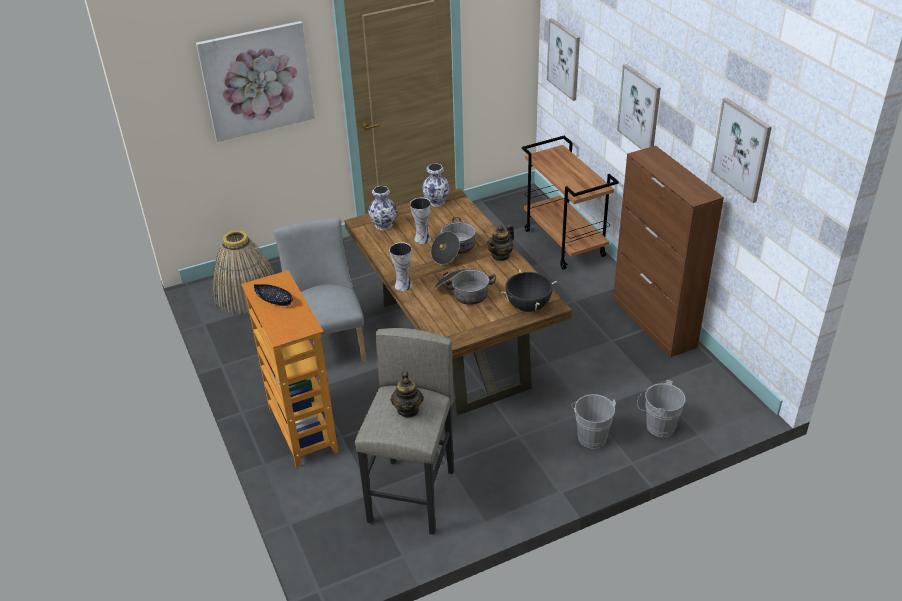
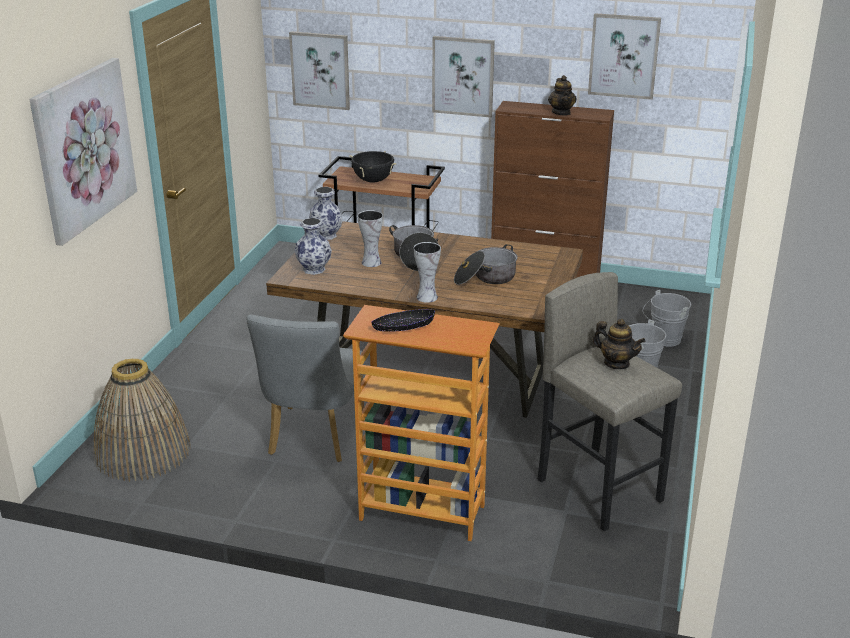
camera: 50 degrees left, 10 degrees down
(328, 343) = (313, 439): grey chair -> grey chair turned 105 degrees counterclockwise
(501, 255) = (460, 243): teapot -> teapot (561, 112)
(528, 306) = (550, 261): black cooking pot -> black cooking pot (373, 181)

